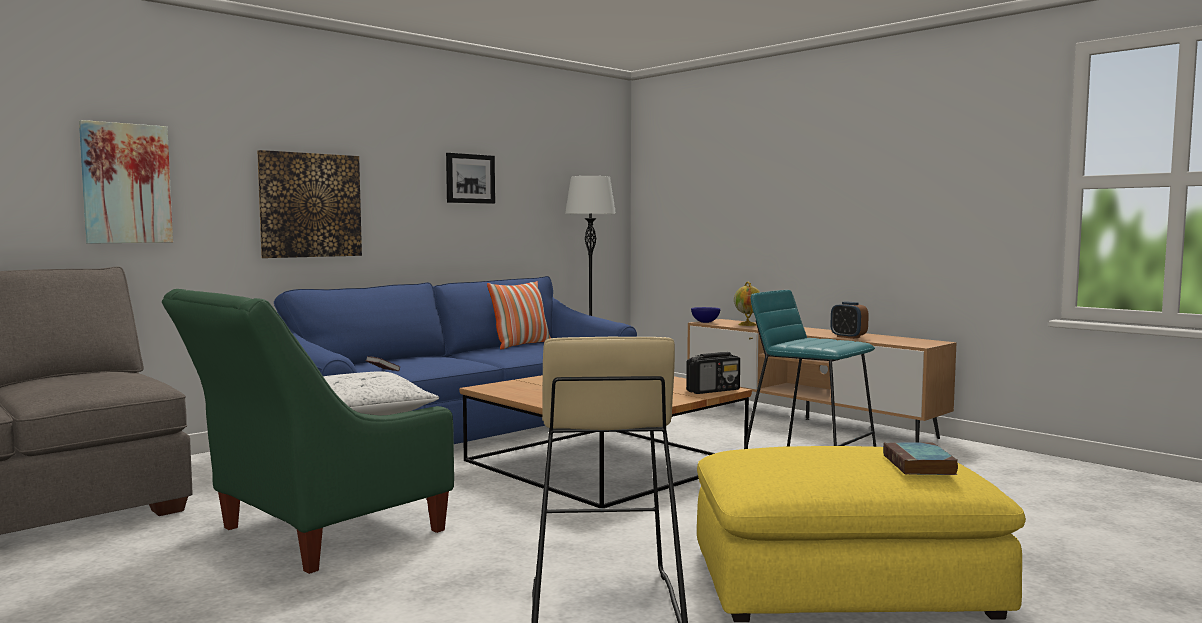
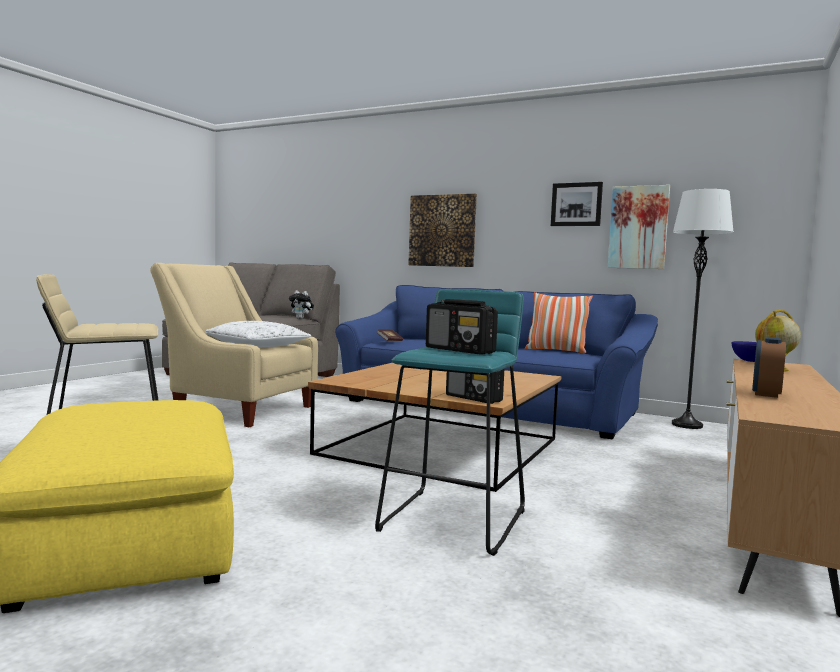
camera: 70 degrees right, 0 degrees up
(126, 183) = (347, 220): picture -> picture (638, 227)
(136, 372) = (301, 318): none -> plush toy
(317, 534) = (238, 409): green armchair -> beige armchair
(818, 341) = (460, 350): none -> radio
(920, 465) = (88, 432): book -> none

